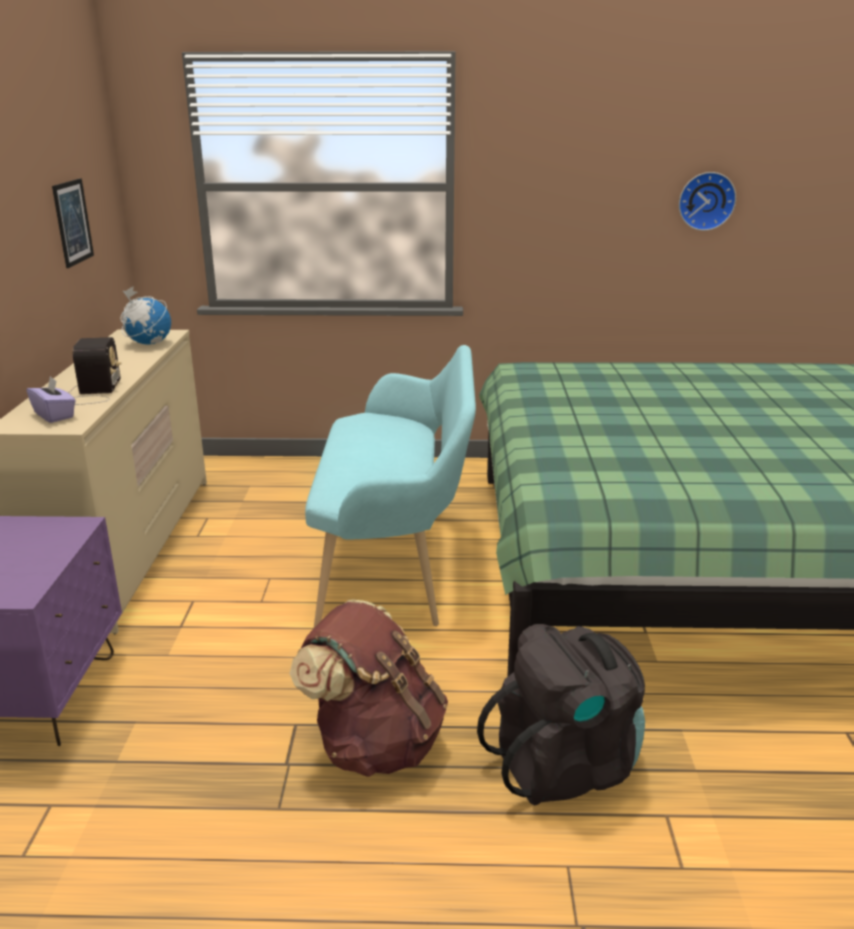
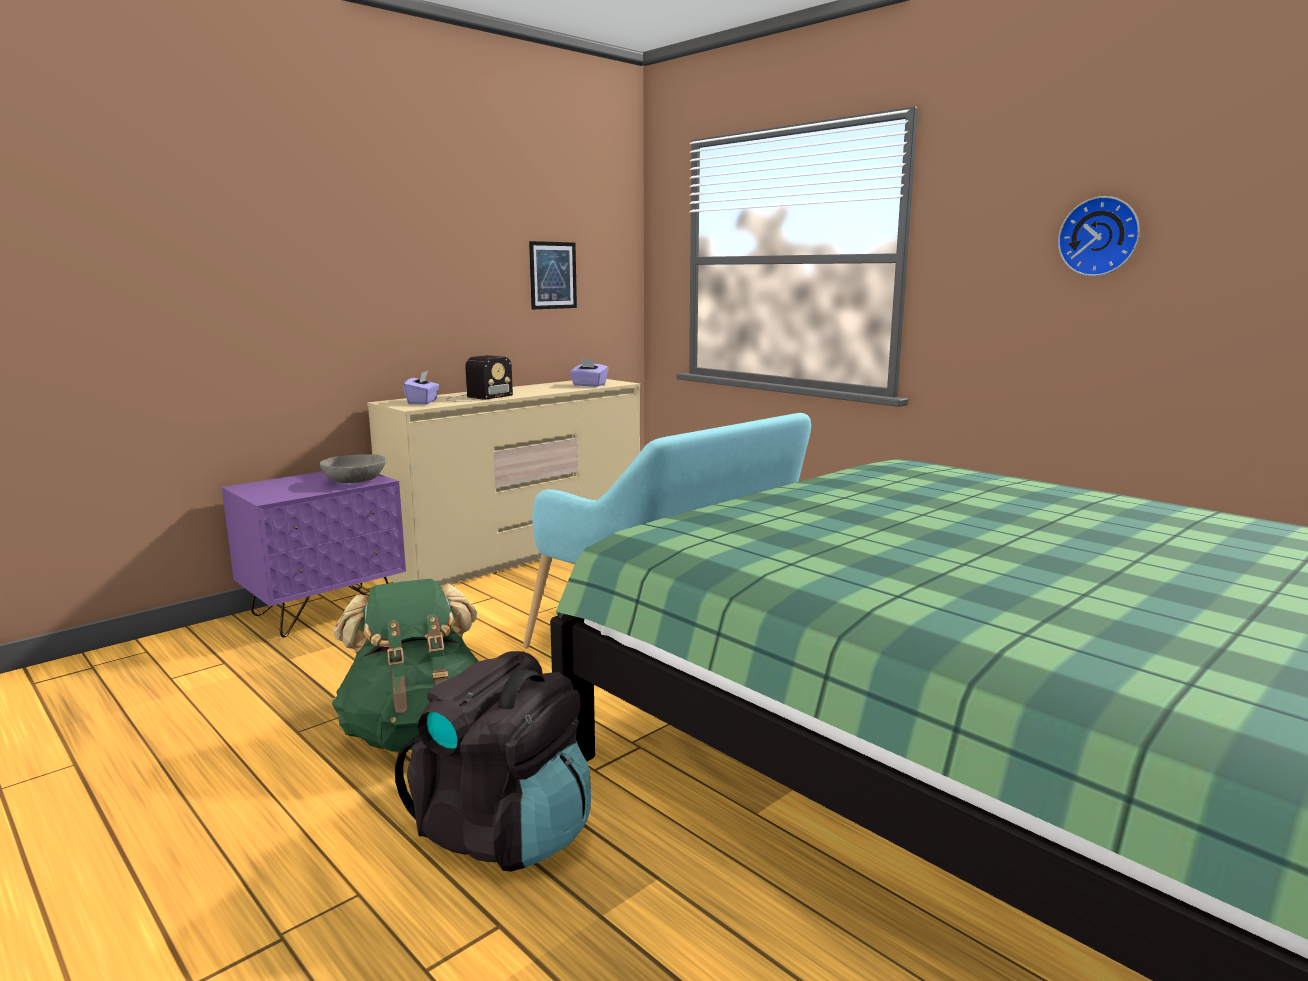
camera: 45 degrees right, 10 degrees down
(58, 536) = (354, 482): none -> grey bowl
(149, 344) = (589, 385): globe -> purple tissue box
(375, 744) = (417, 732): brown backpack -> green backpack
(706, 201) = (1241, 274): wall clock -> wall clock (1100, 236)

